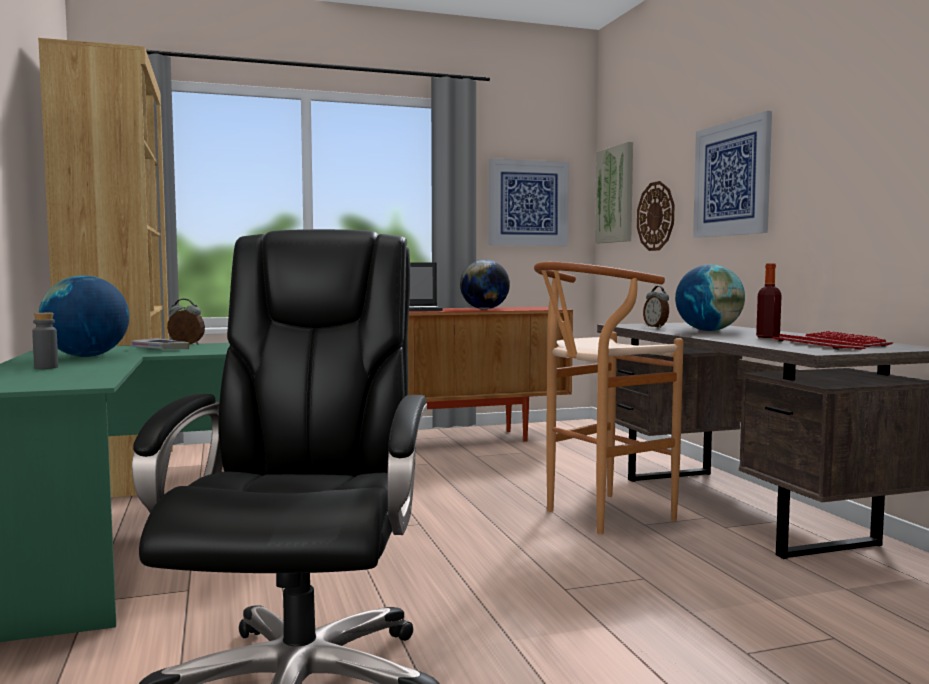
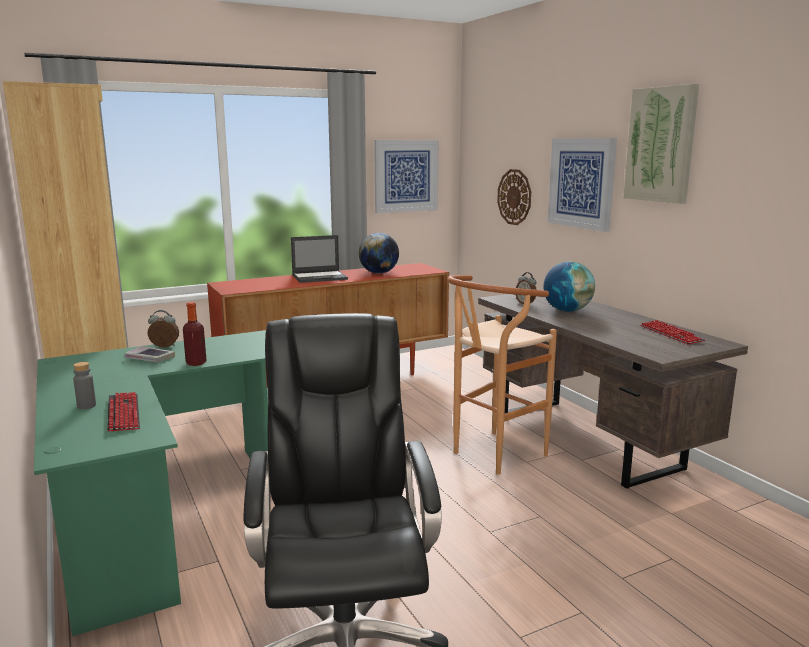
camera: 10 degrees left, 10 degrees up
(86, 356) = (99, 378): globe -> none
(615, 194) = (478, 170): picture -> picture (661, 144)
(768, 337) = (614, 324): bottle -> bottle (196, 363)
(816, 345) = (653, 341): keyboard -> keyboard (123, 413)

